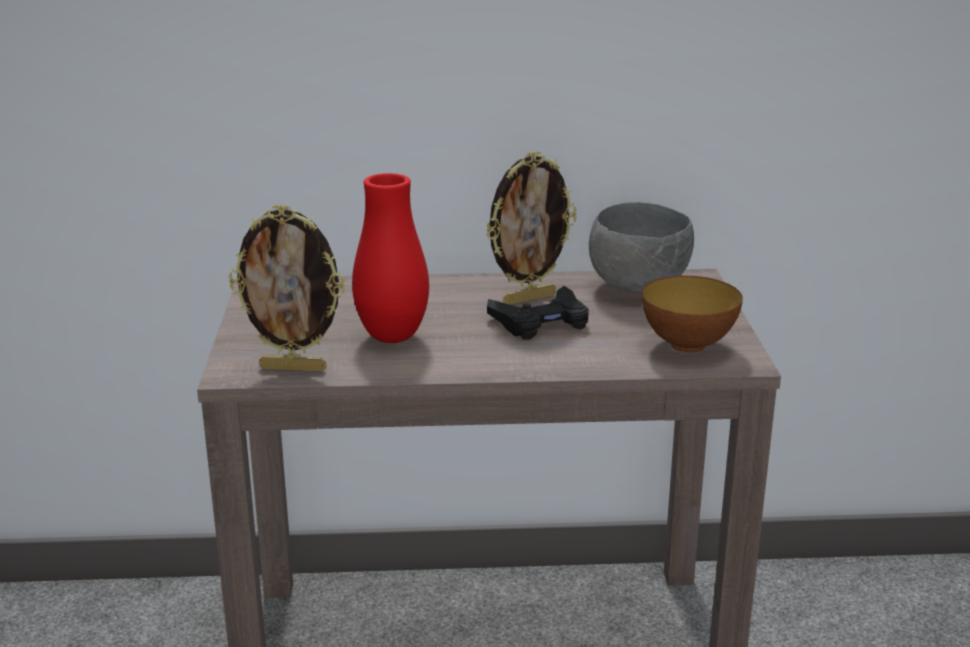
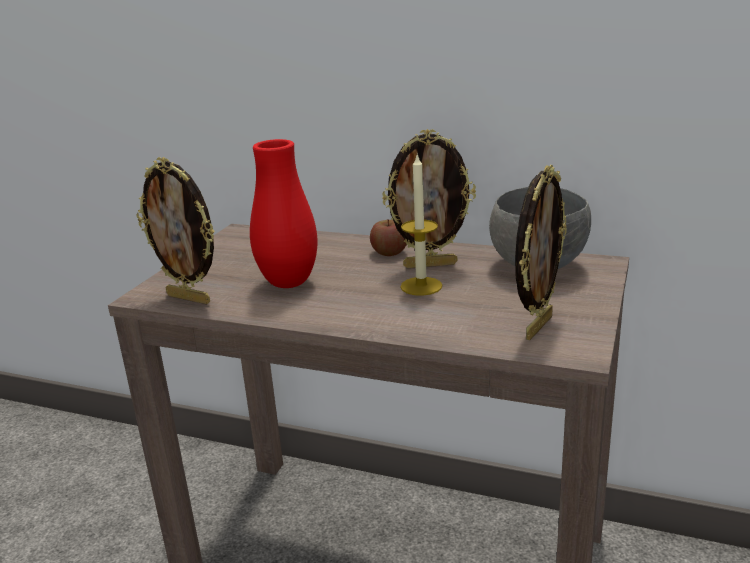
camera: 25 degrees right, 0 degrees up
(471, 291) = (389, 252): none -> apple
(541, 322) = (421, 286): black game controller -> candle
(688, 345) = (537, 326): bowl -> picture frame

